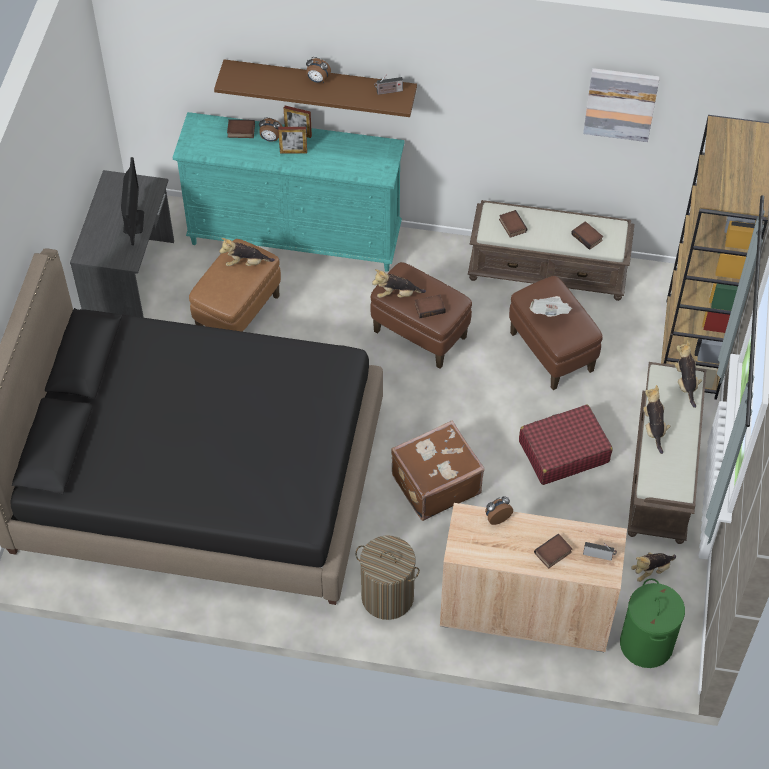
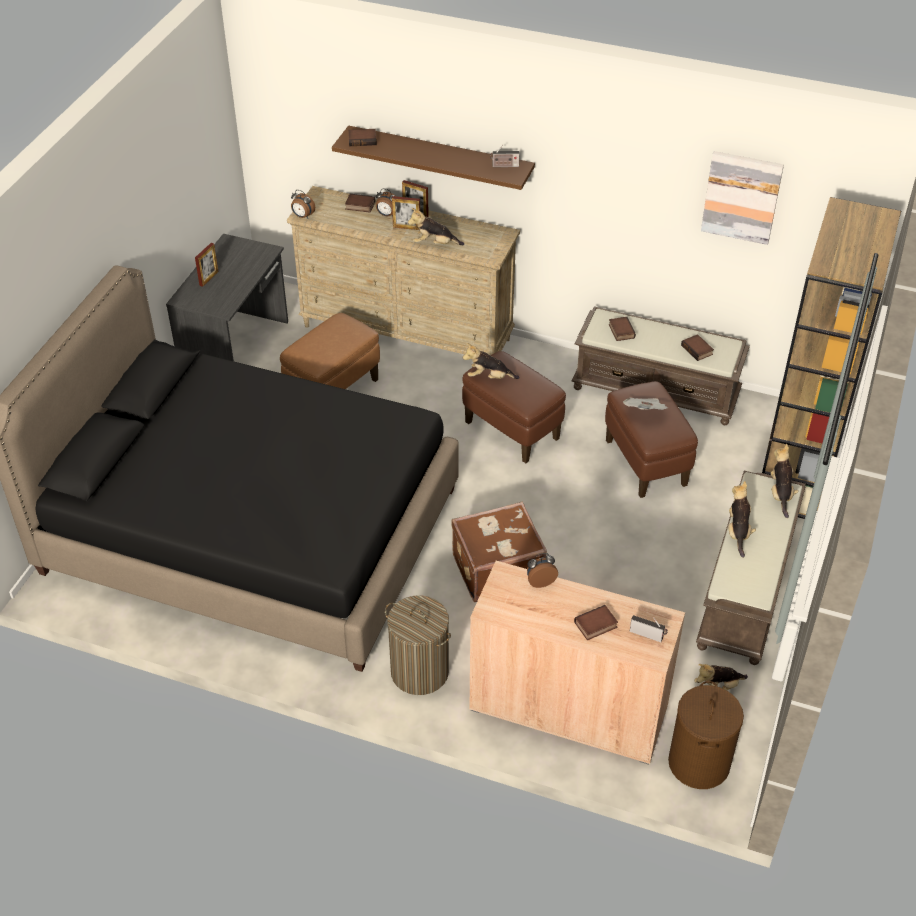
camera: 10 degrees right, 10 degrees down
(104, 226) = (209, 278): none -> picture frame
(133, 222) = (238, 278): monitor -> none
(246, 263) = (344, 333): plush toy -> plush toy (434, 244)
(295, 238) = (407, 333): turquoise dresser -> beige dresser
(317, 80) = (436, 150): alarm clock -> alarm clock (303, 216)
(430, 307) = (520, 392): book -> book (363, 140)
(563, 452) = (640, 557): red suitcase -> none
(646, 643) = (698, 762): green laundry basket -> brown laundry basket

